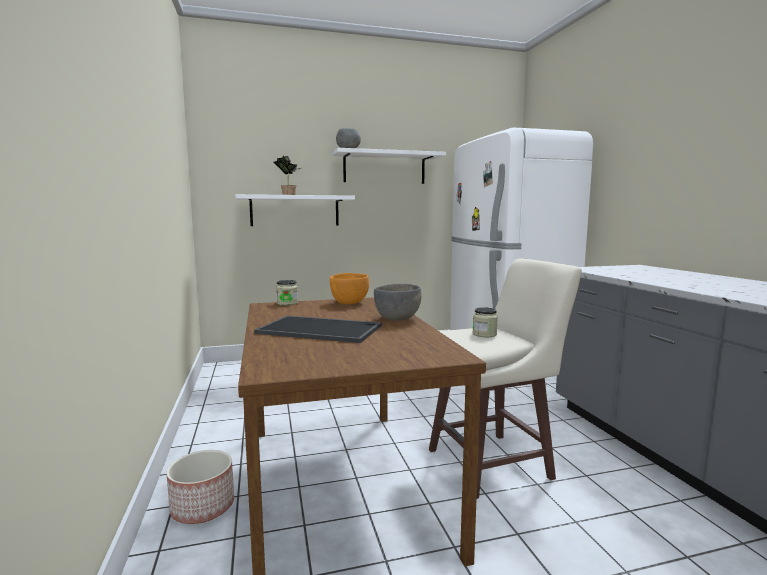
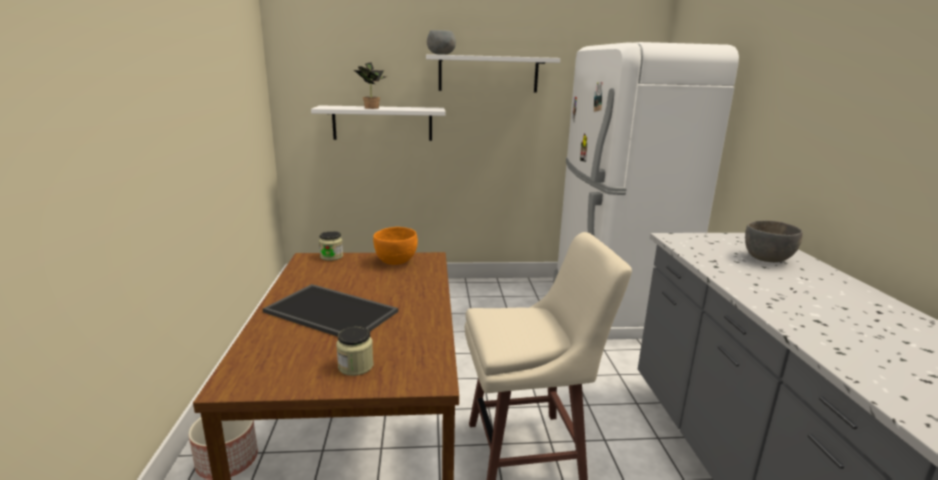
camera: 10 degrees right, 10 degrees up
(398, 319) = (424, 300): grey bowl -> grey bowl (767, 259)
(484, 334) = (523, 322): jar -> jar (355, 366)

